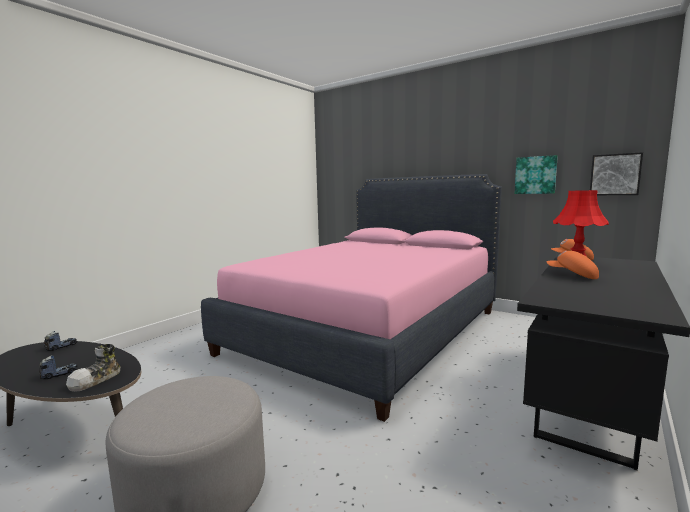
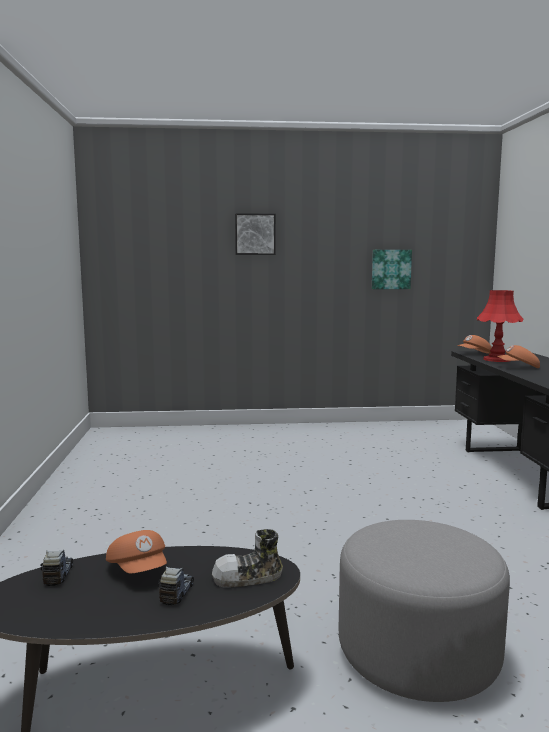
camera: 40 degrees left, 0 degrees up
(83, 356) = (139, 570): none -> orange cap
(96, 380) = (248, 577): shoe -> shoe turned 90 degrees clockwise
(369, 331) = (277, 469): pink bed -> none
(615, 174) = (458, 271): picture -> picture (255, 234)

